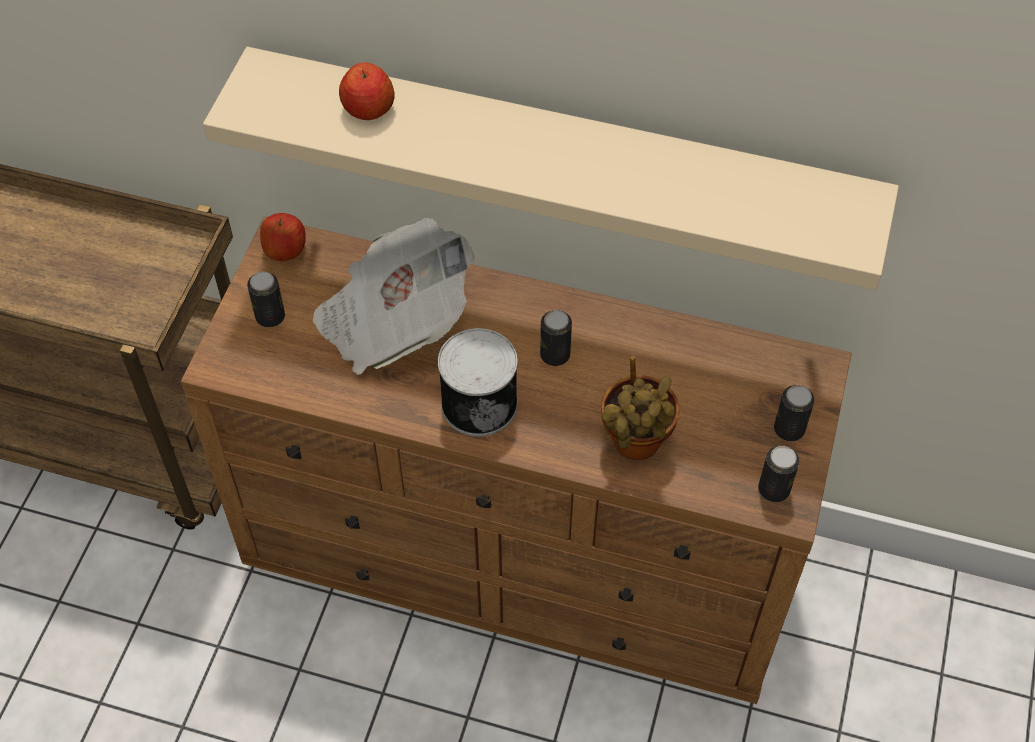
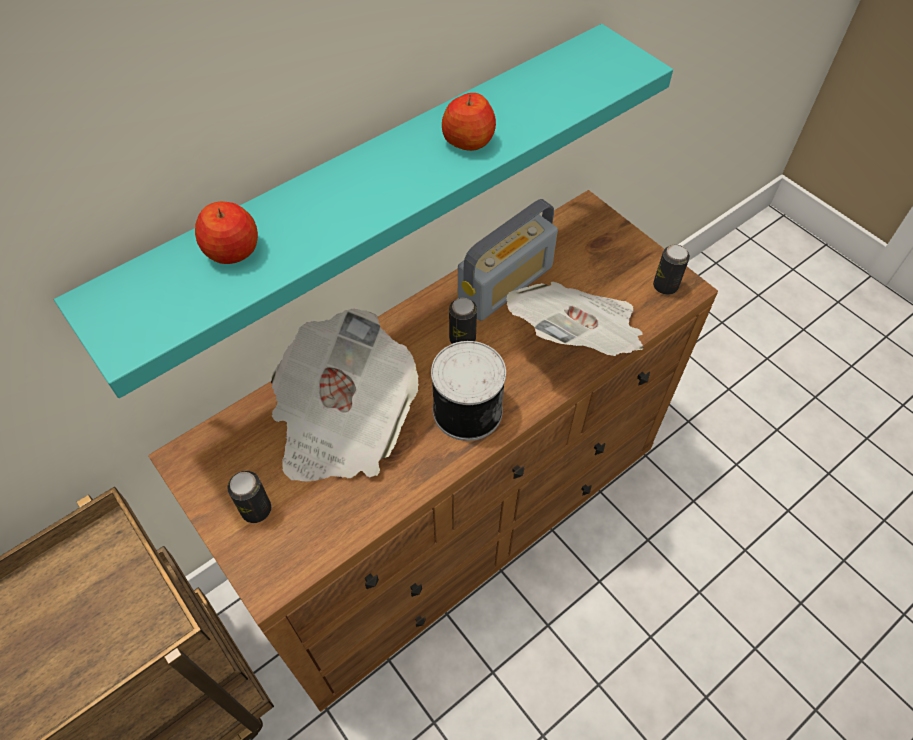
camera: 55 degrees left, 0 degrees up
(285, 249) = (198, 458): apple -> apple (468, 140)
(559, 157) = (373, 188): beige shelf -> turquoise shelf
(635, 446) = (576, 338): potted plant -> newspaper
(650, 352) = (505, 285): none -> radio
(789, 429) = (624, 252): can -> none

